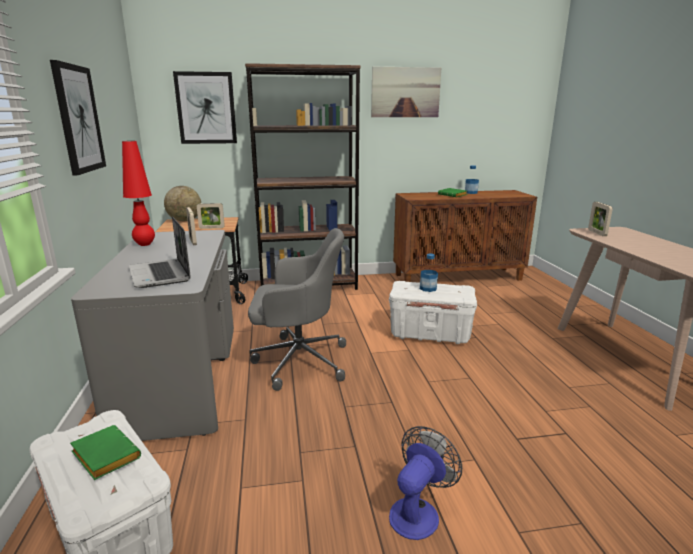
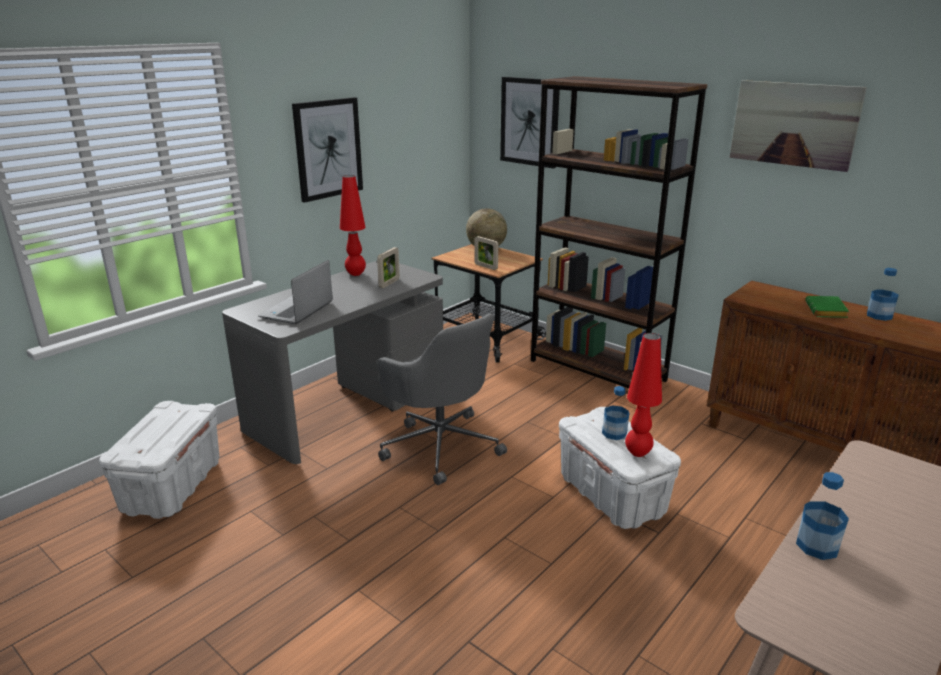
camera: 50 degrees right, 5 degrees up
(103, 456) = (164, 430): green book -> none
(418, 511) = (299, 613): fan -> none
(455, 291) = (638, 453): none -> red table lamp
(597, 233) = (878, 467): picture frame -> none
(658, 257) = (817, 546): none -> bottle

